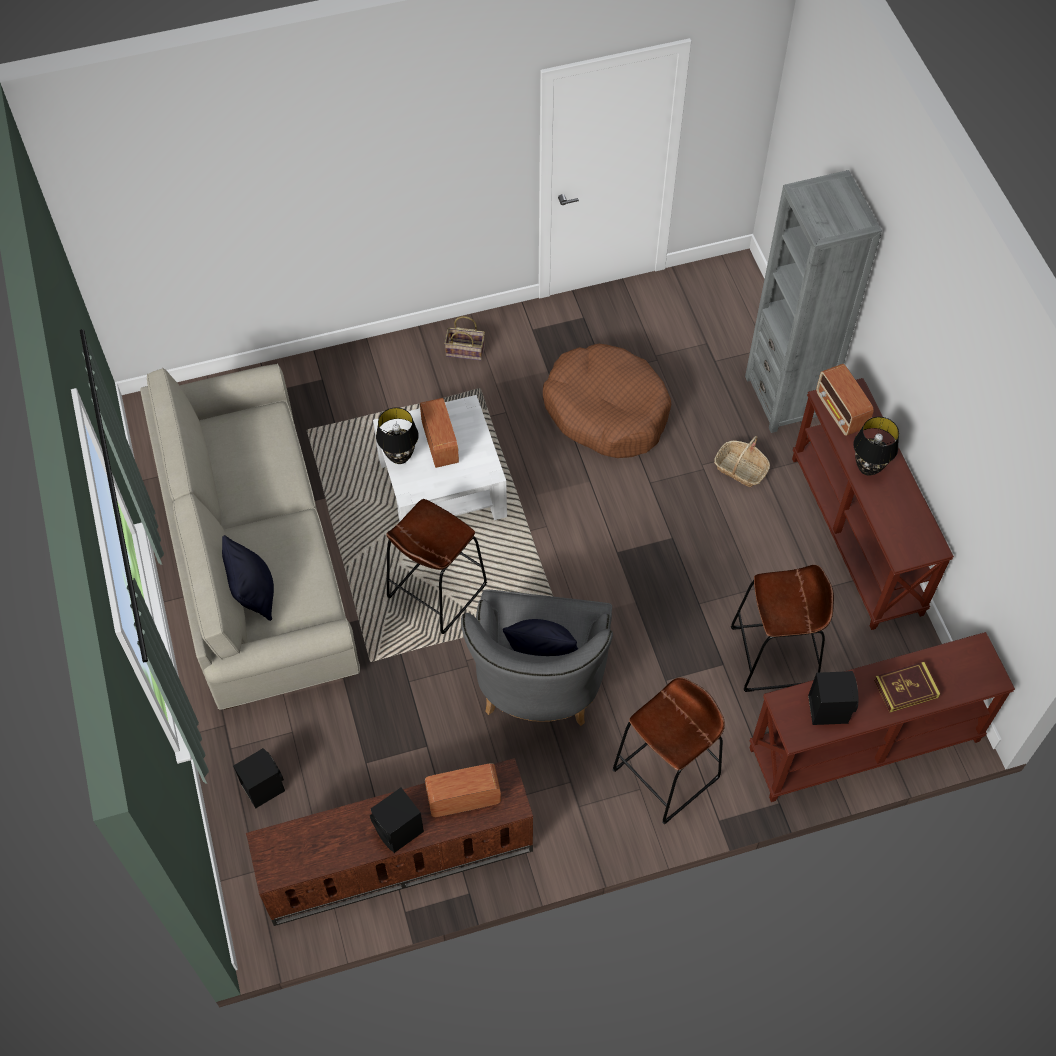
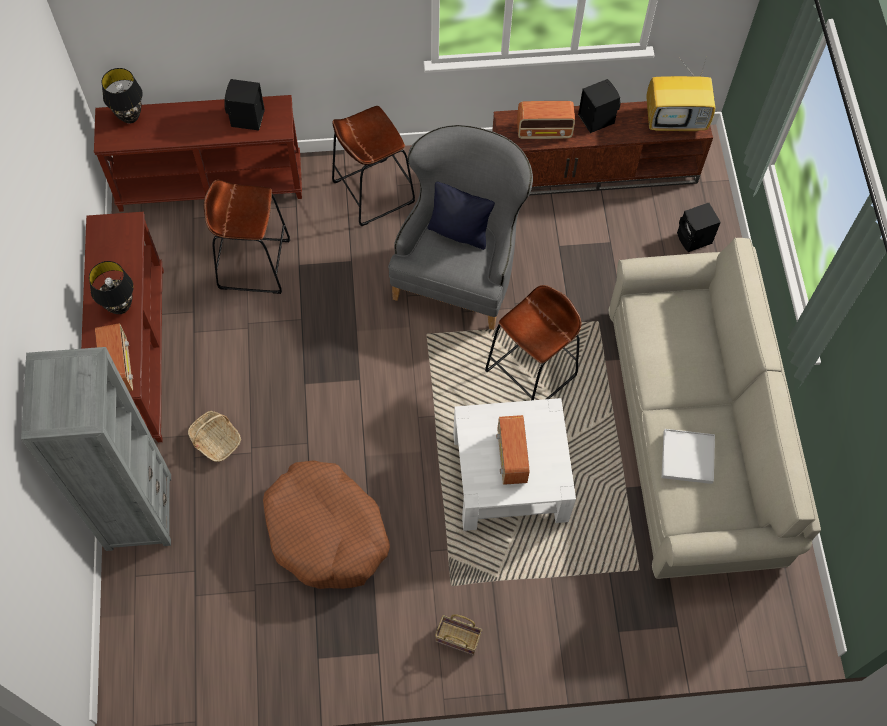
camera: 170 degrees left, 5 degrees up
(253, 593) = (702, 329): black pillow -> none
(266, 463) = (687, 457): none -> white tray
(294, 850) = (676, 120): none -> television
(399, 457) = (553, 450): black table lamp -> black table lamp (130, 117)
(906, 688) = (180, 122): book -> none

